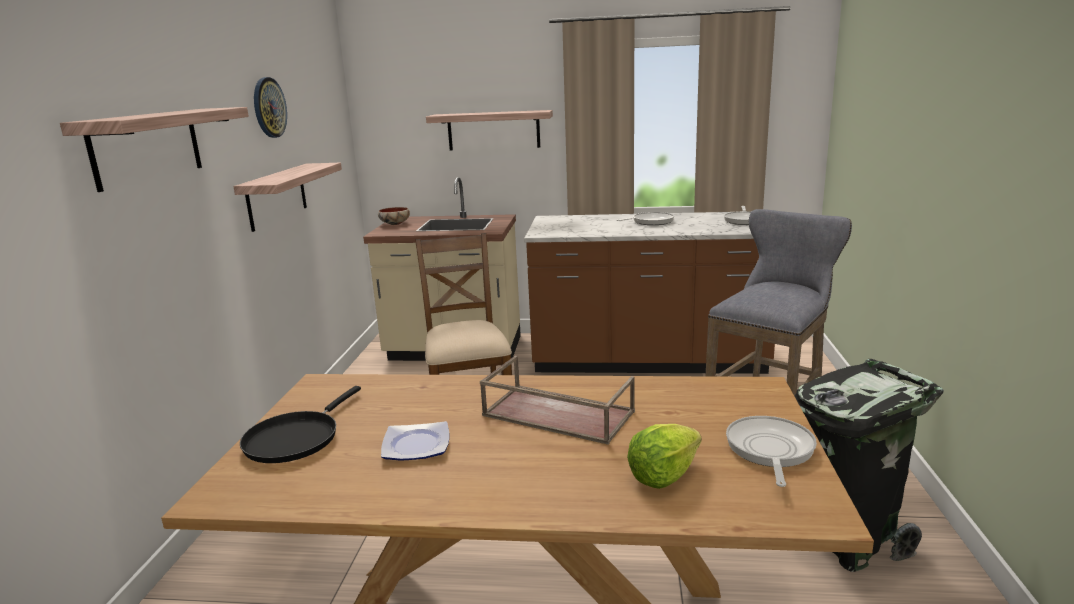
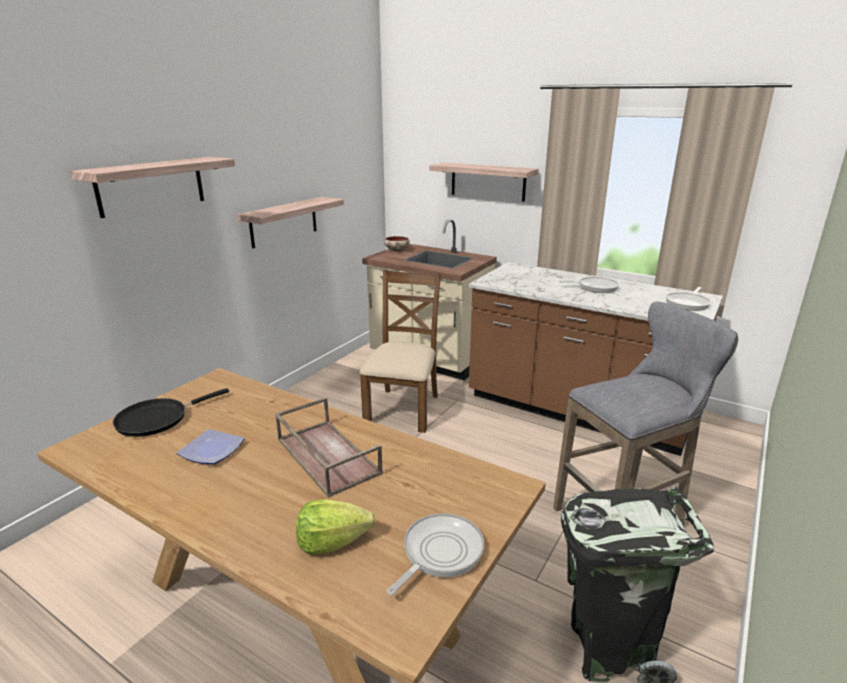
camera: 25 degrees right, 5 degrees up
(269, 107) = (285, 153): wall clock -> none

